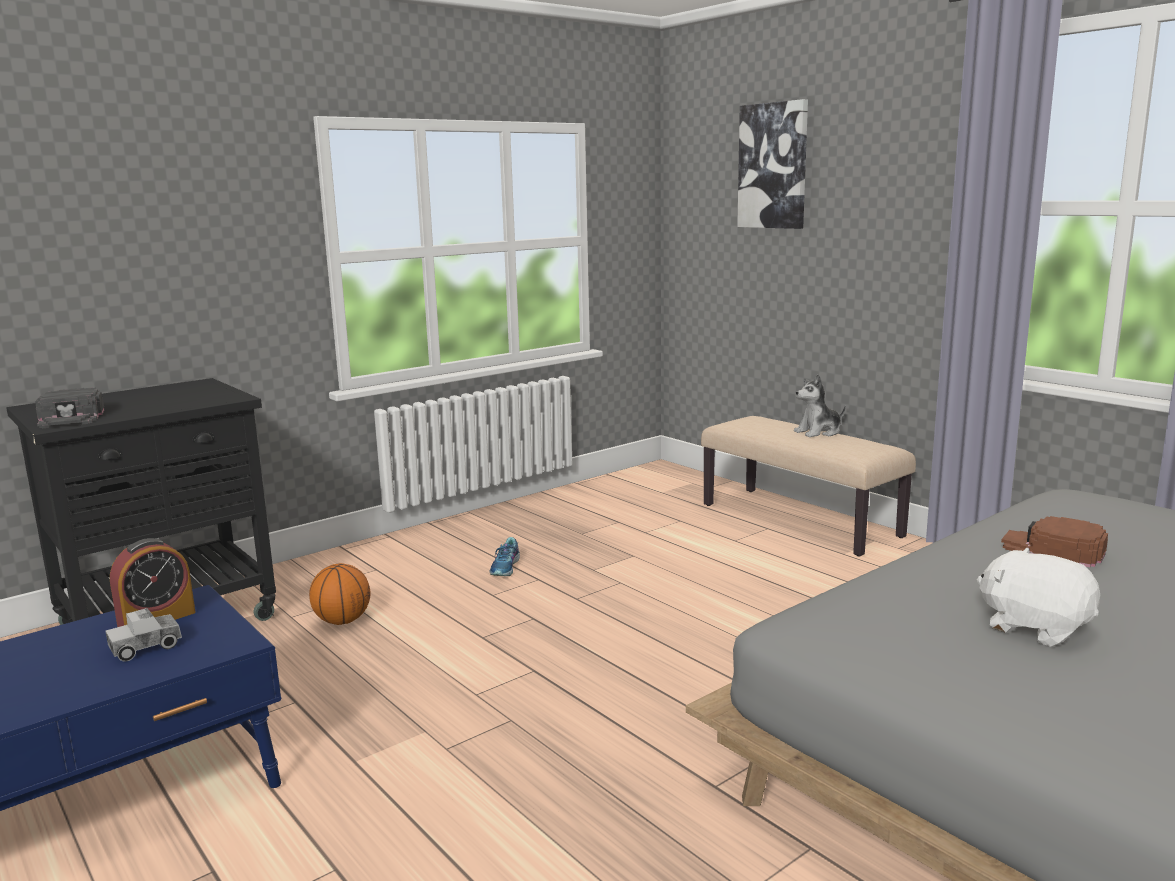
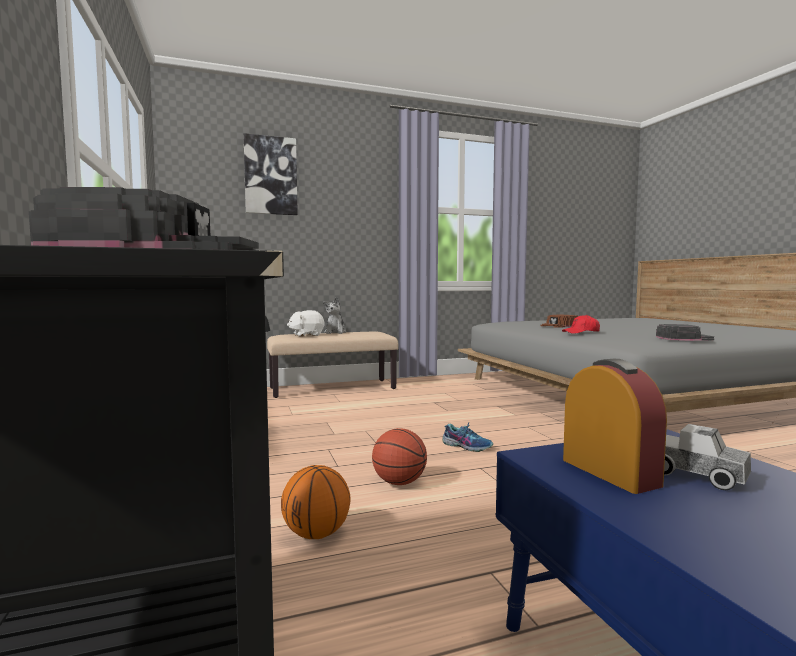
camera: 70 degrees left, 10 degrees down
(146, 647) = (697, 475): toy truck -> toy truck turned 150 degrees clockwise
(463, 633) = (399, 482): none -> basketball
(506, 567) = (289, 456): shoe -> shoe (467, 446)
(929, 572) = (581, 332): none -> red cap
(954, 671) = (683, 338): none -> black cap
(1035, 627) = (639, 332): white plush toy -> white plush toy (306, 335)

